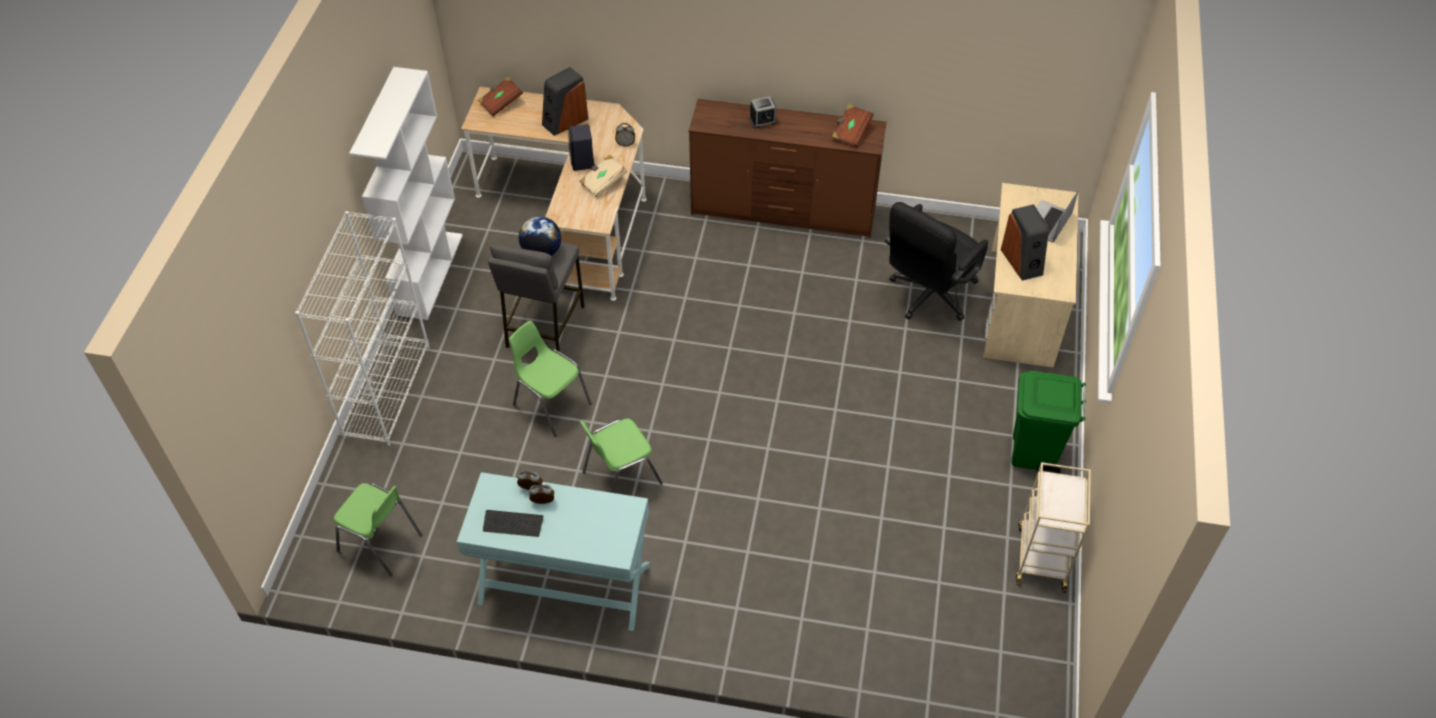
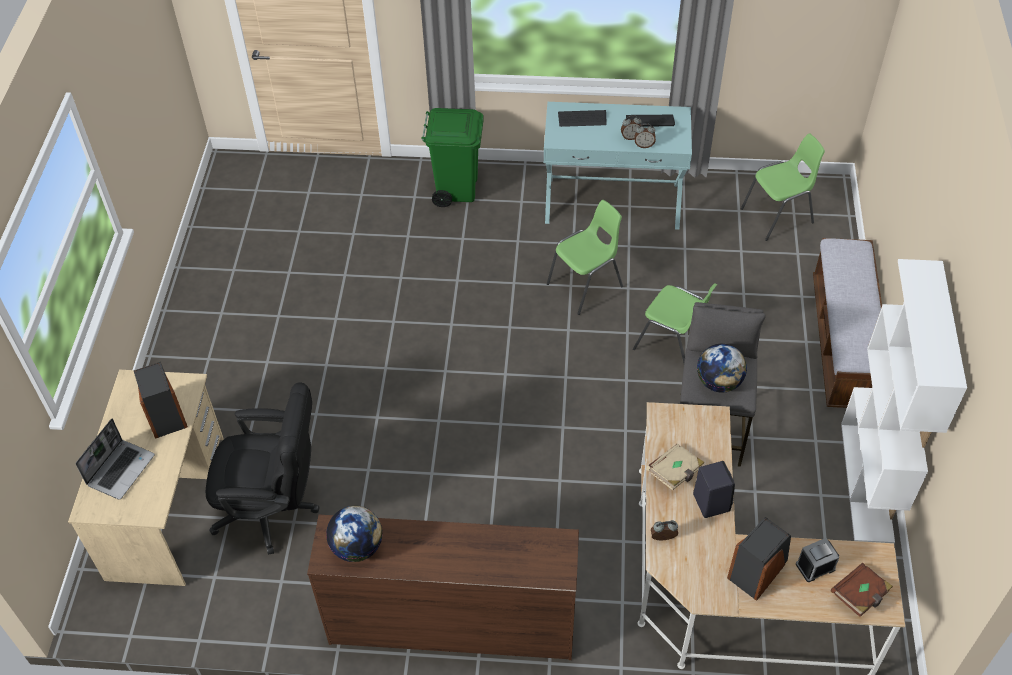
camera: 175 degrees right, 0 degrees up
(381, 543) = (778, 216): green chair -> green chair turned 135 degrees clockwise
(387, 391) = (843, 343): white bookcase -> bench
(593, 535) = (582, 119): none -> keyboard
(762, 120) = (479, 557): alarm clock -> alarm clock (815, 566)
(851, 132) = (357, 547): brown book -> globe
(927, 297) = (275, 509): black office chair -> black office chair turned 60 degrees clockwise
(1033, 454) = (192, 342): green trash can -> green trash can (456, 189)
(1041, 556) = (207, 257): beige cart -> none

